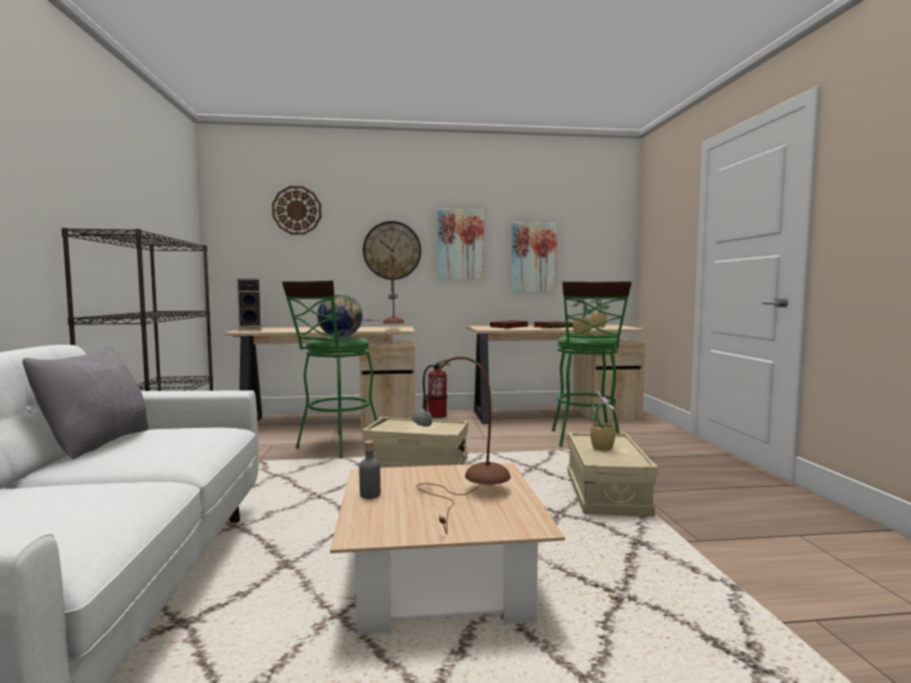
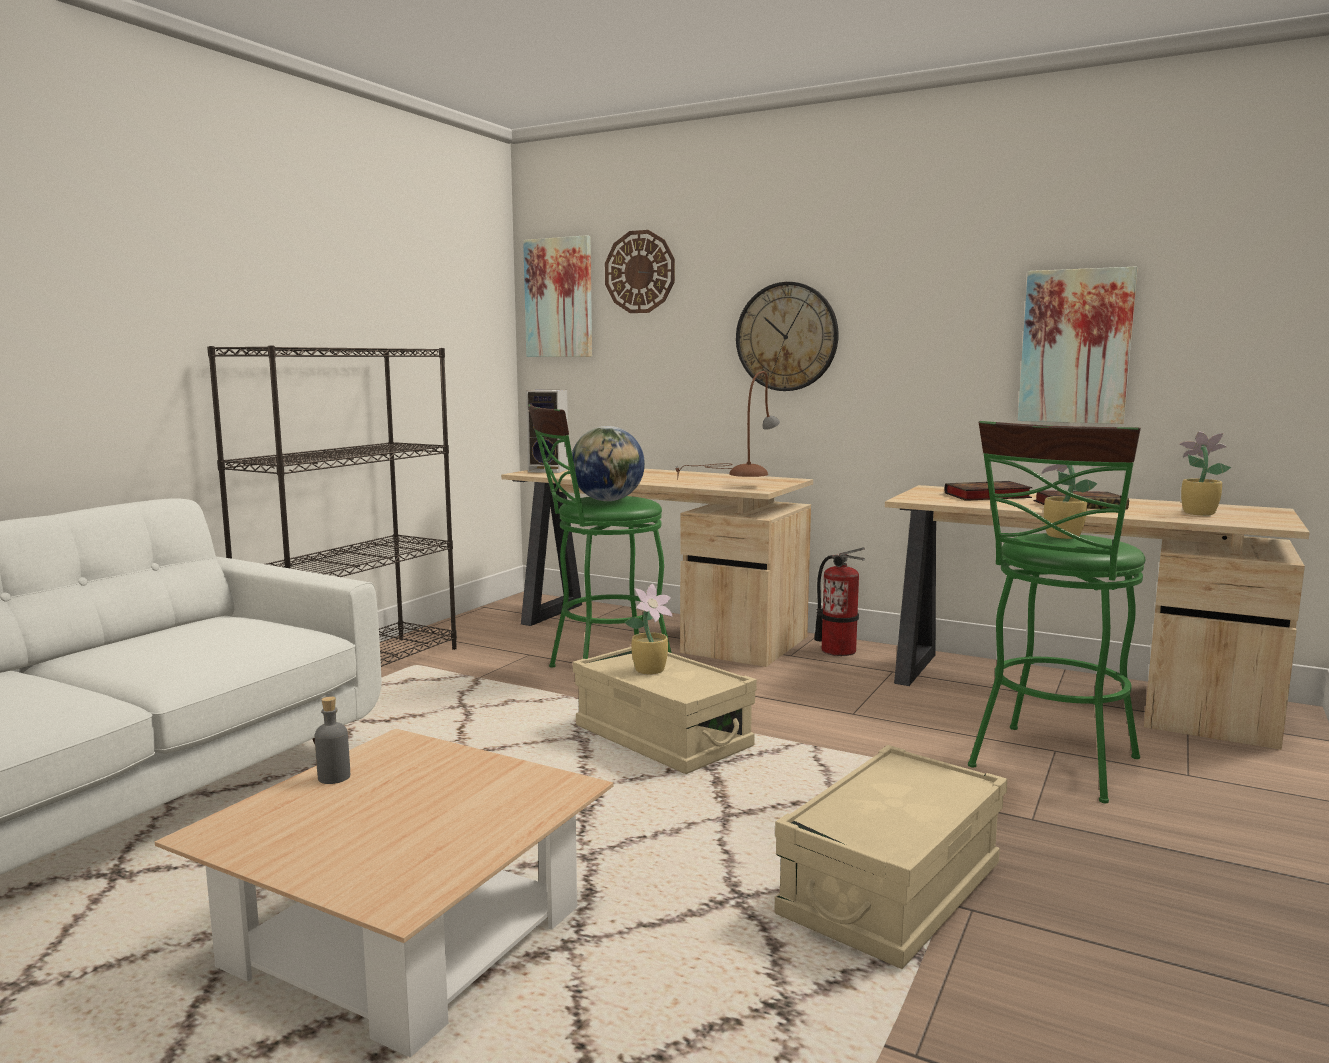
camera: 35 degrees right, 5 degrees up
(98, 443) = (161, 630): grey pillow -> none
(460, 245) = (915, 322): picture -> picture (559, 298)
(464, 495) = (428, 817): brown table lamp -> none
(602, 448) = (894, 796): potted plant -> potted plant (651, 670)

